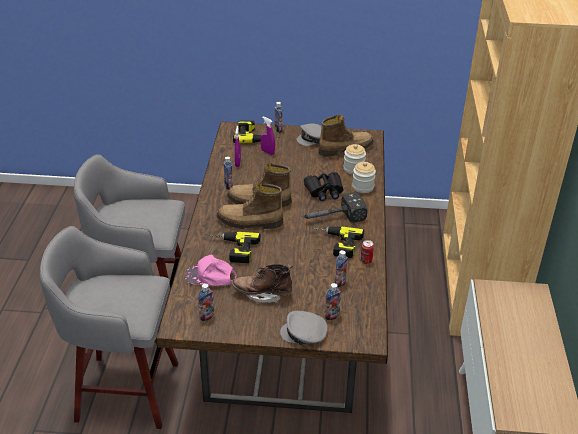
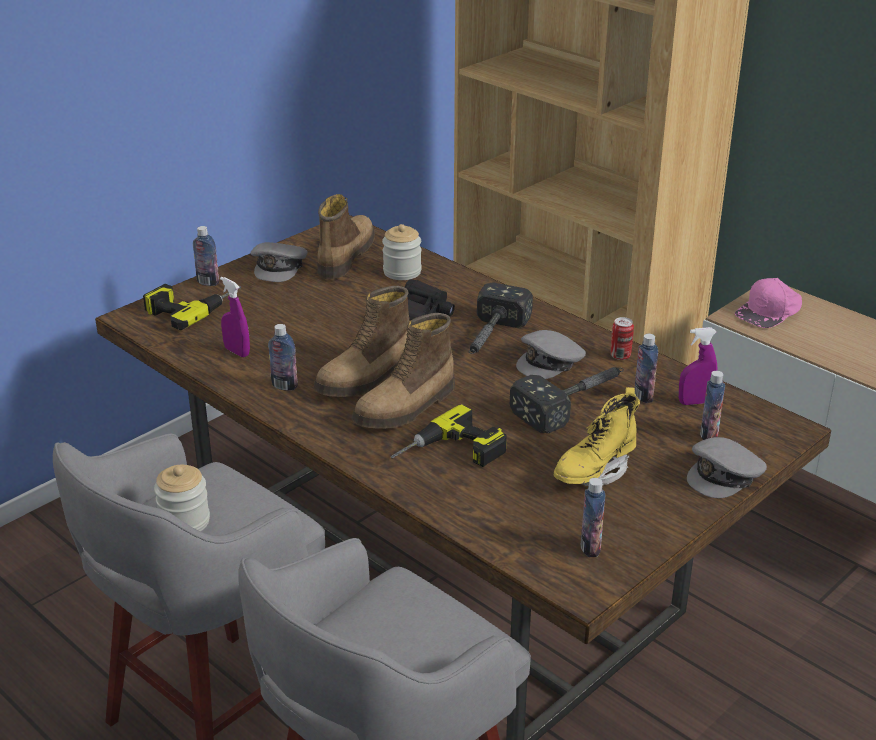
camera: 50 degrees left, 5 degrees down
(210, 277) = (495, 502): pink cap -> pink cap (770, 311)
(262, 294) = (594, 471): brown boot -> yellow boot
(267, 152) = (251, 316): purple spray bottle -> purple spray bottle (695, 402)
(309, 265) = (574, 402): none -> hammer
(334, 243) = (551, 362): power drill -> grey cap
(363, 187) = (453, 284): jar -> jar (185, 522)

